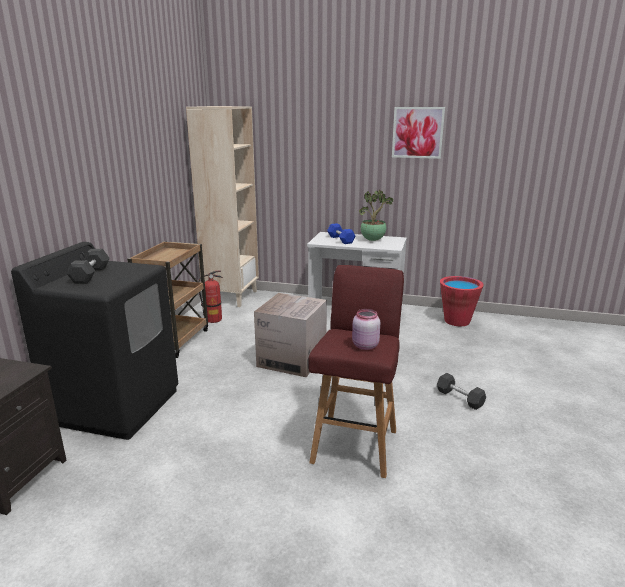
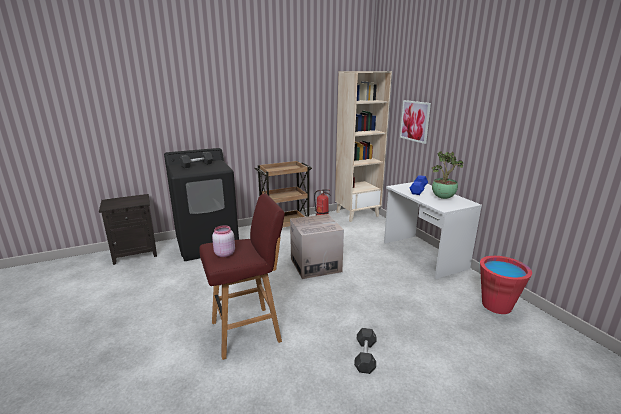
camera: 50 degrees right, 0 degrees up
(417, 132) = (506, 99): picture -> picture (415, 121)

